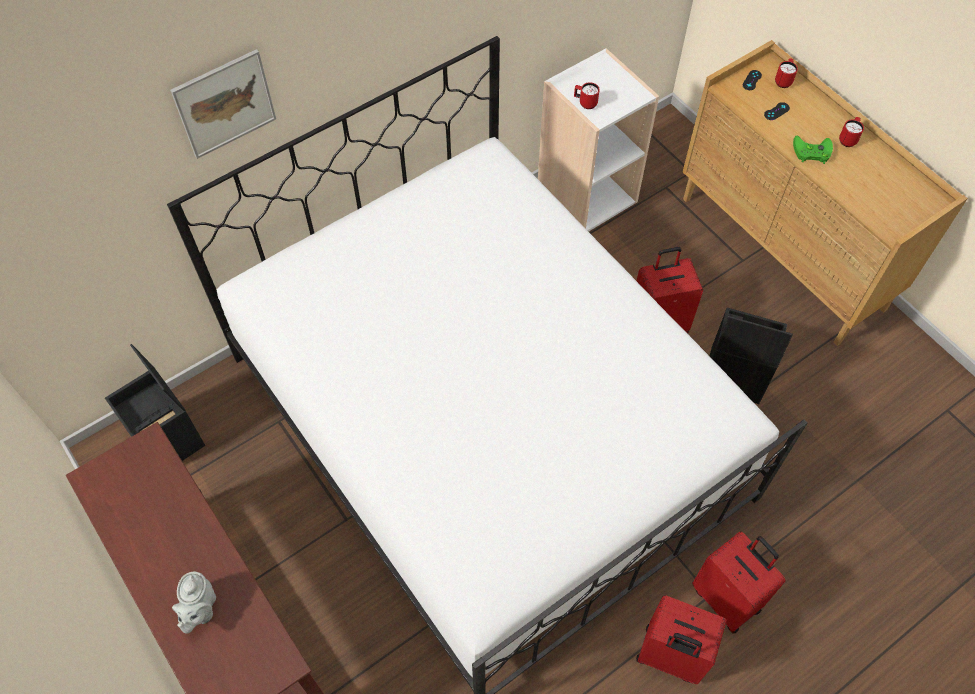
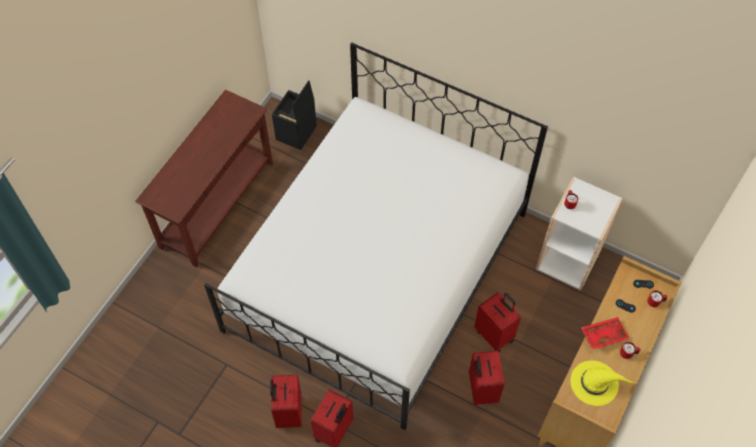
camera: 65 degrees right, 0 degrees up
(200, 609) = (187, 169): grey teapot -> none
(225, 103) = (395, 28): picture -> none
(733, 375) = (481, 389): black storage box -> red suitcase
(810, 152) = (603, 335): green game controller -> red tray
(879, 190) = (595, 383): none -> yellow hat

